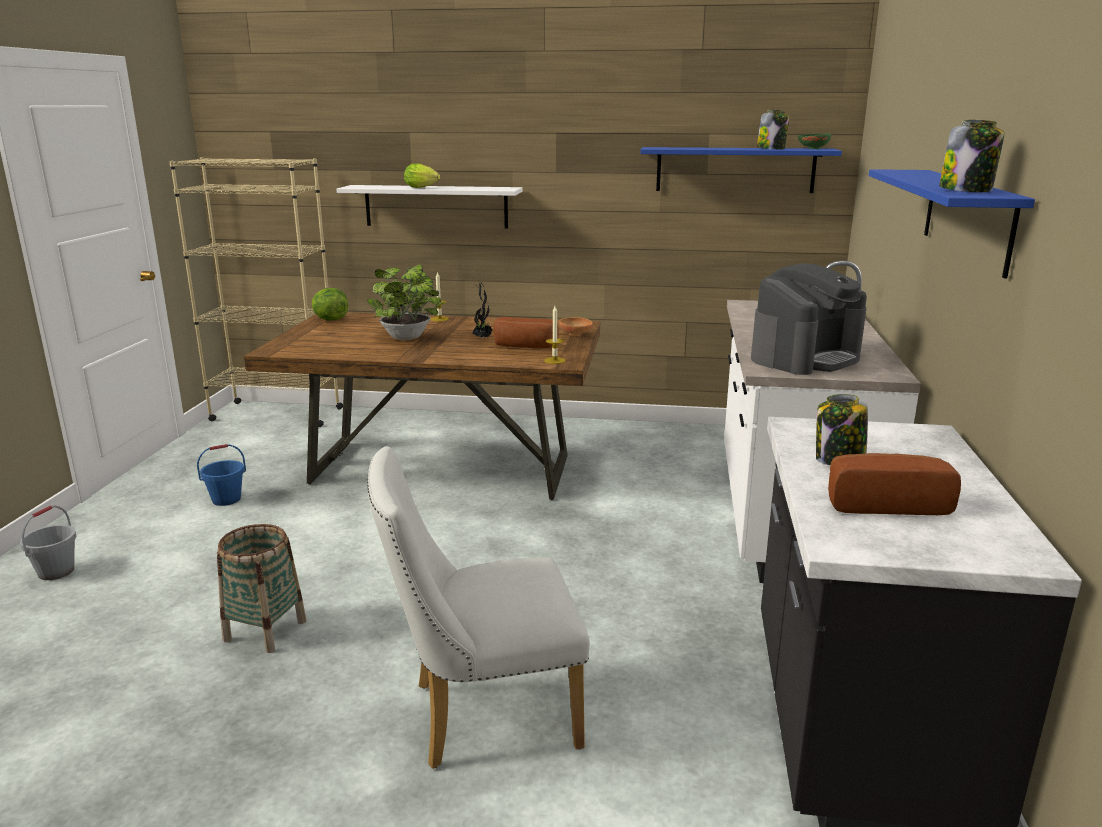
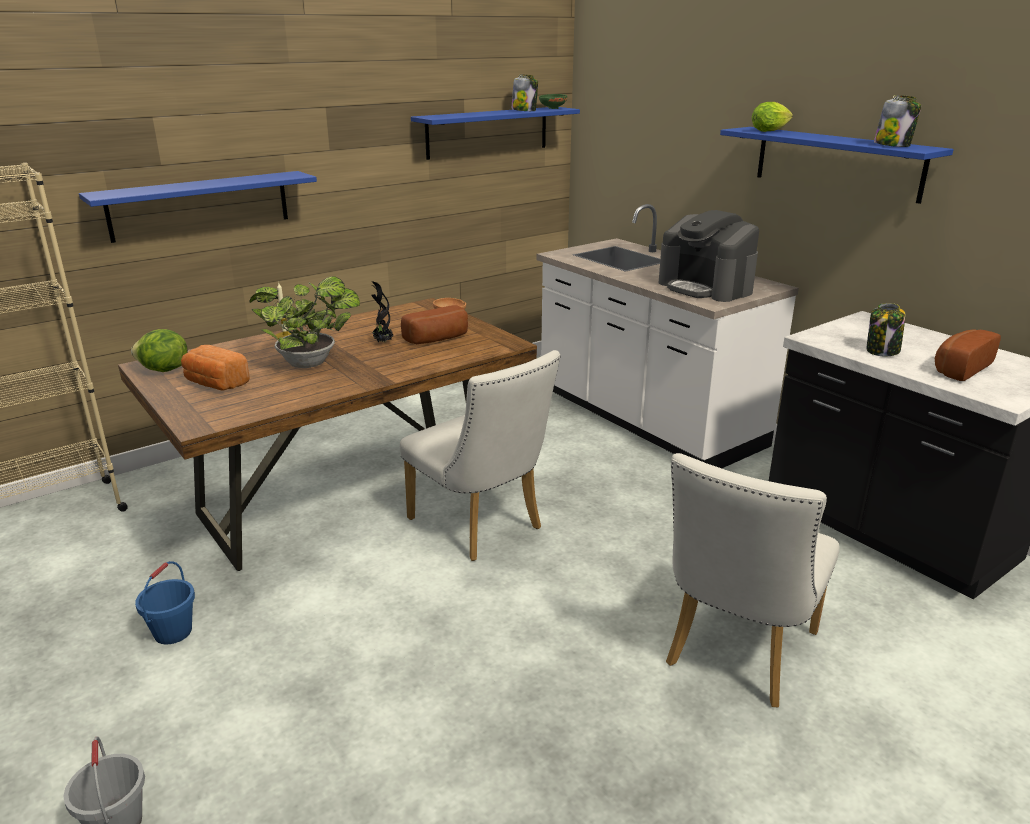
camera: 45 degrees left, 5 degrees up
(265, 630) = (478, 712): basket -> none
(333, 333) = (215, 384): none -> bread
(423, 188) = (200, 185): lettuce -> lettuce (771, 131)
(436, 206) = (200, 205): white shelf -> blue shelf
(483, 529) = (481, 527): none -> white chair
(554, 360) = (495, 343): candle -> none
(805, 357) = (706, 287): coffee machine -> coffee machine turned 135 degrees clockwise

